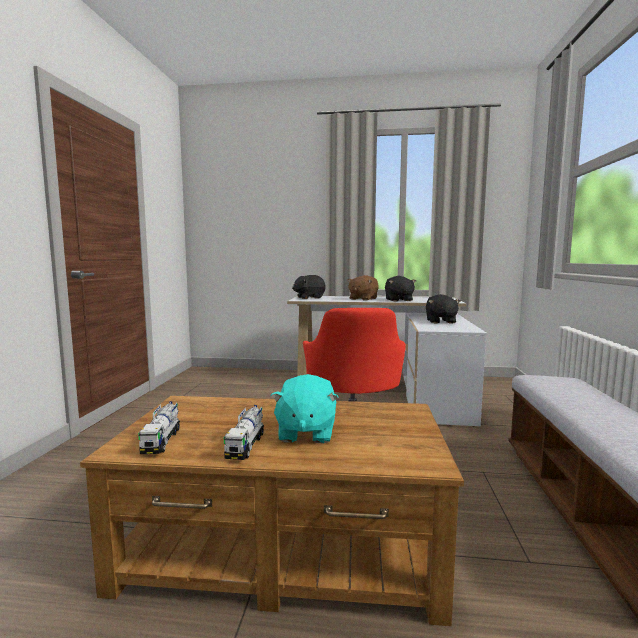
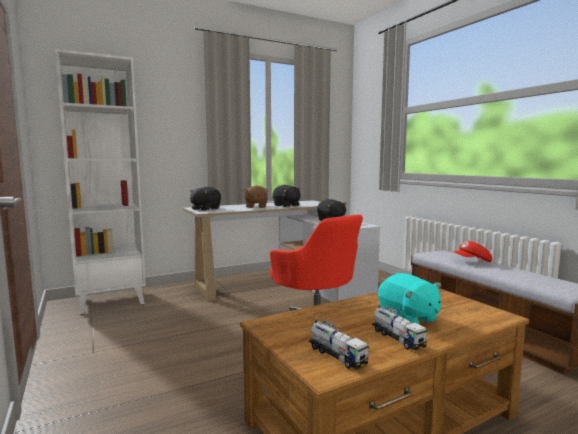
camera: 35 degrees left, 0 degrees up
(229, 374) = (112, 300): none -> white bookcase
(580, 398) = (472, 261): none -> red cap

